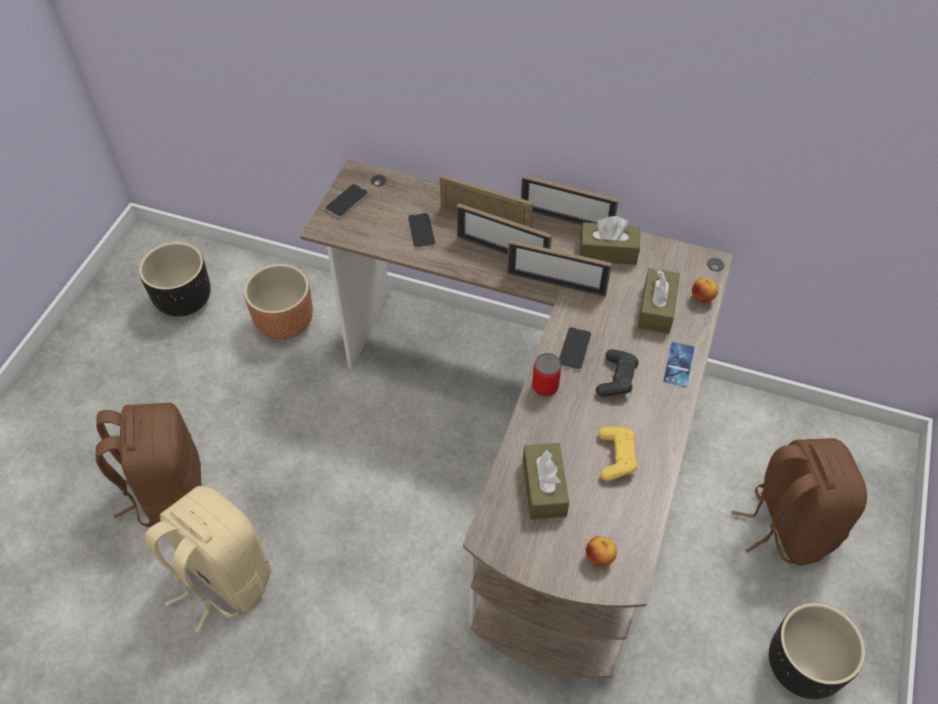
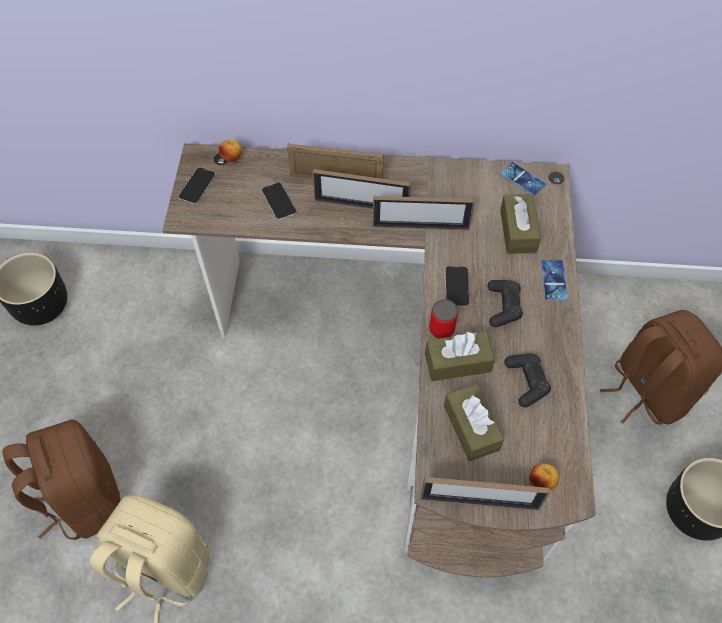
camera: 15 degrees left, 5 degrees up
(285, 322) = (149, 306): brown planter -> none
(566, 220) = (410, 163): picture frame -> picture frame (479, 502)
(608, 252) = (457, 185): brown tissue box -> brown tissue box (457, 362)
(616, 457) = (526, 382): yellow game controller -> black game controller
(678, 259) = (523, 179): none -> phone
(702, 298) = (555, 212): apple -> apple (232, 158)

